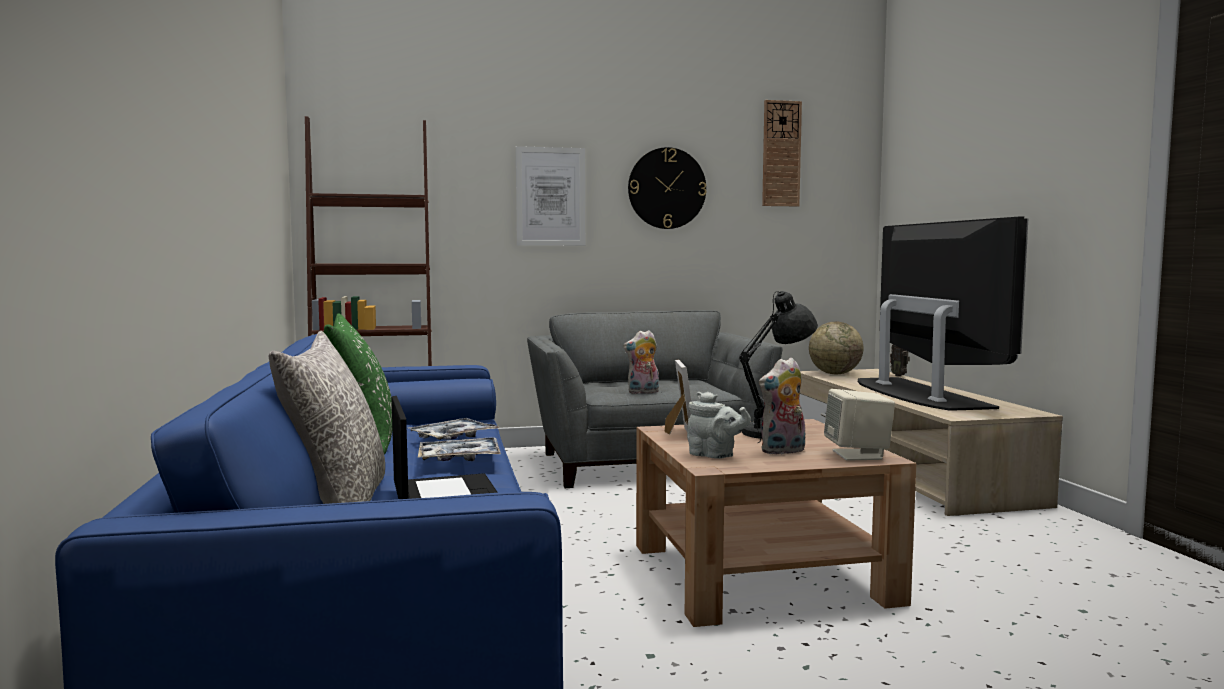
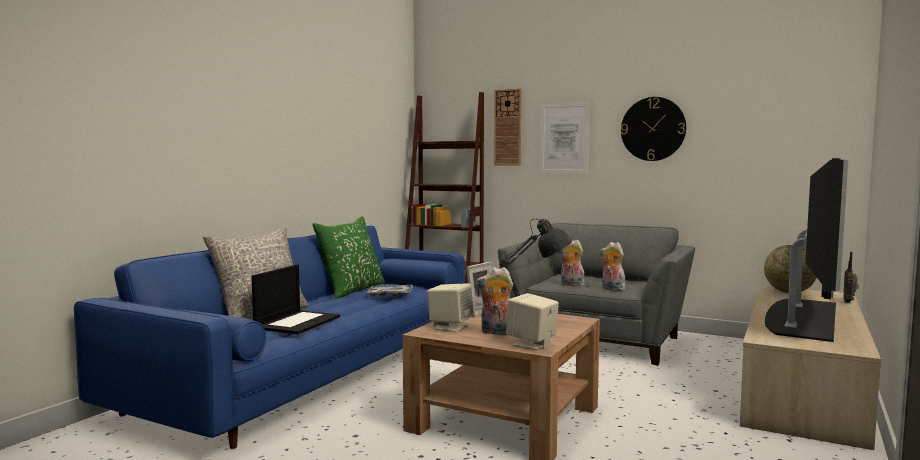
camera: 40 degrees right, 0 degrees up
(459, 458) = (360, 306): tray -> none
(696, 390) = (611, 289): none -> plush toy
(714, 455) = (450, 327): grey teapot -> beige speaker
(781, 154) = (760, 94): wall clock -> wall clock (508, 127)

